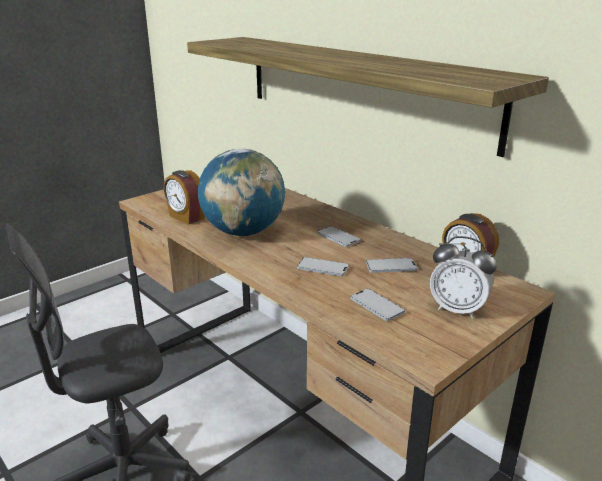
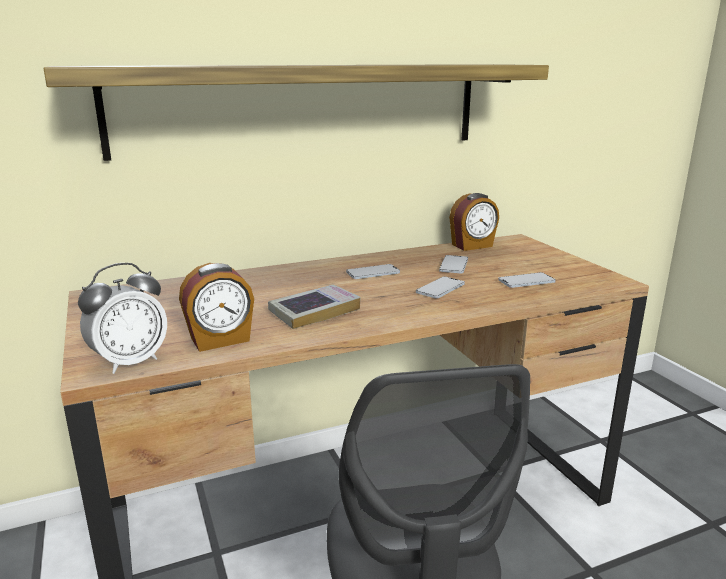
camera: 70 degrees left, 5 degrees down
(243, 232) = (314, 311): globe -> book
(457, 309) = (539, 260): alarm clock -> alarm clock (130, 362)

